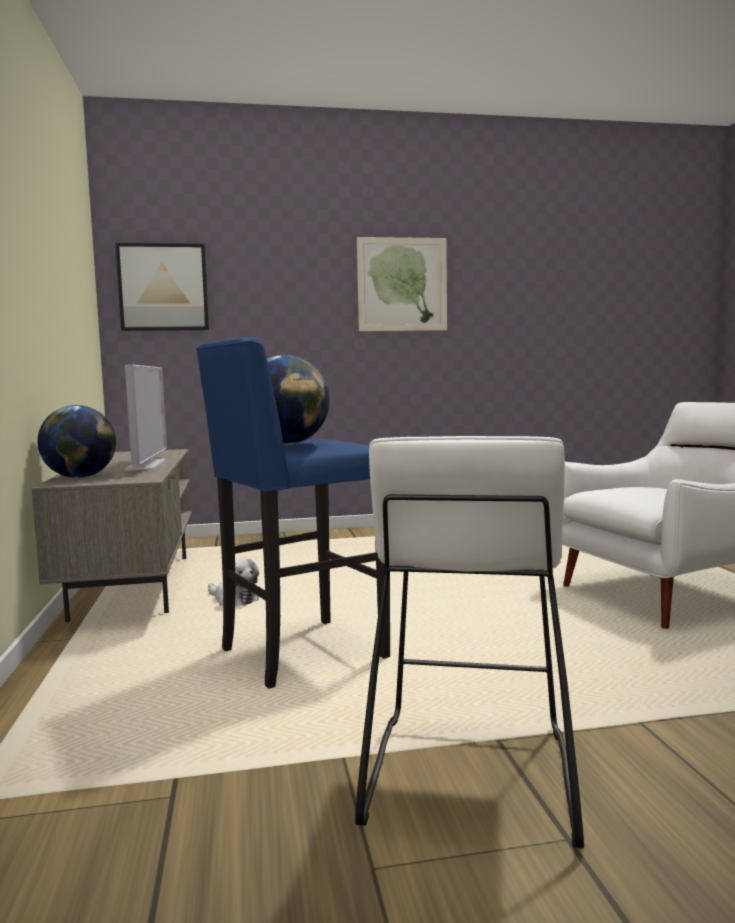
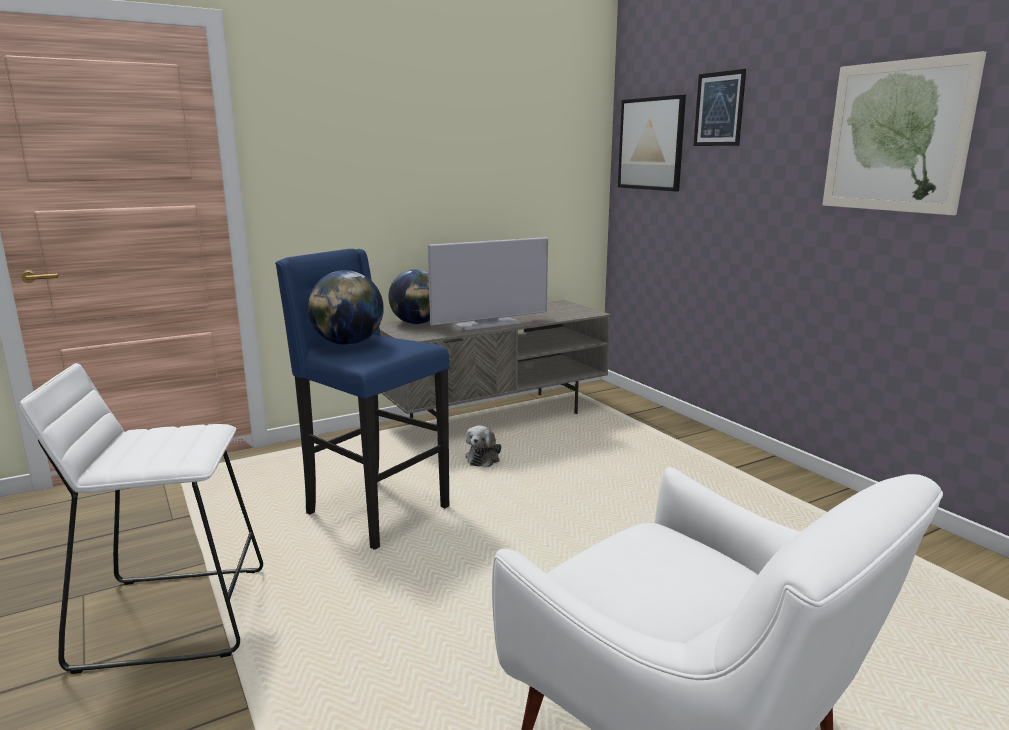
camera: 70 degrees right, 10 degrees up
(247, 259) = (719, 109): none -> picture

